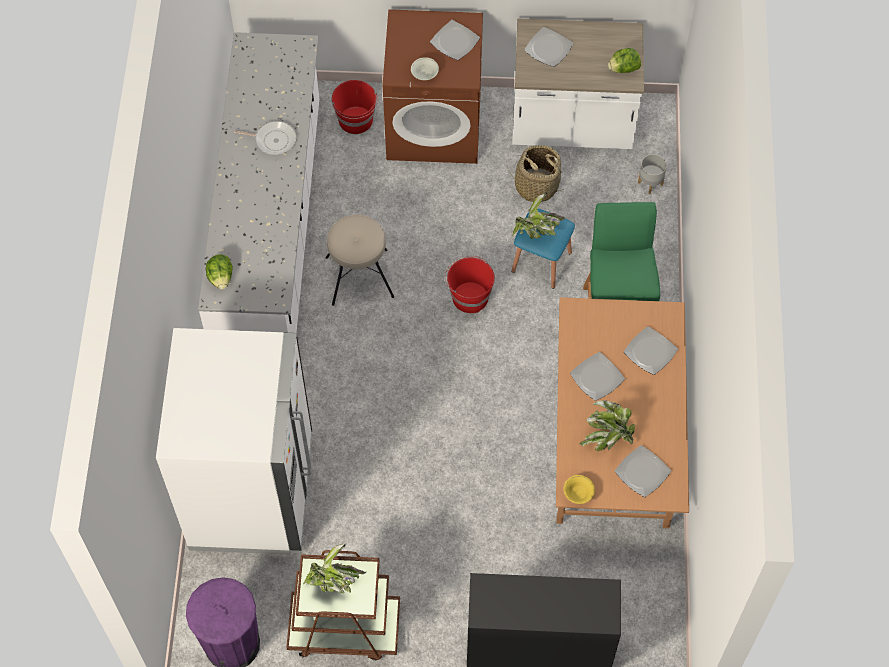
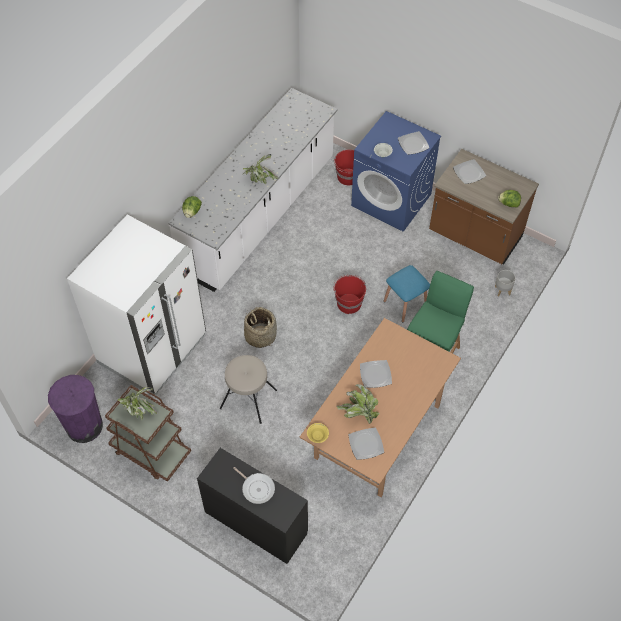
camera: 30 degrees right, 5 degrees down
(273, 140) = (273, 153): frying pan -> frying pan (257, 488)
(359, 276) = (292, 261): beige stool -> beige stool (248, 398)
(434, 126) = (392, 200): brown washing machine -> blue washing machine
(536, 186) = (430, 260): basket -> basket (260, 336)
(537, 231) = (403, 279): potted plant -> potted plant (259, 179)
(571, 126) = (474, 236): white counter -> brown counter
(650, 351) = (419, 376): plate -> none

